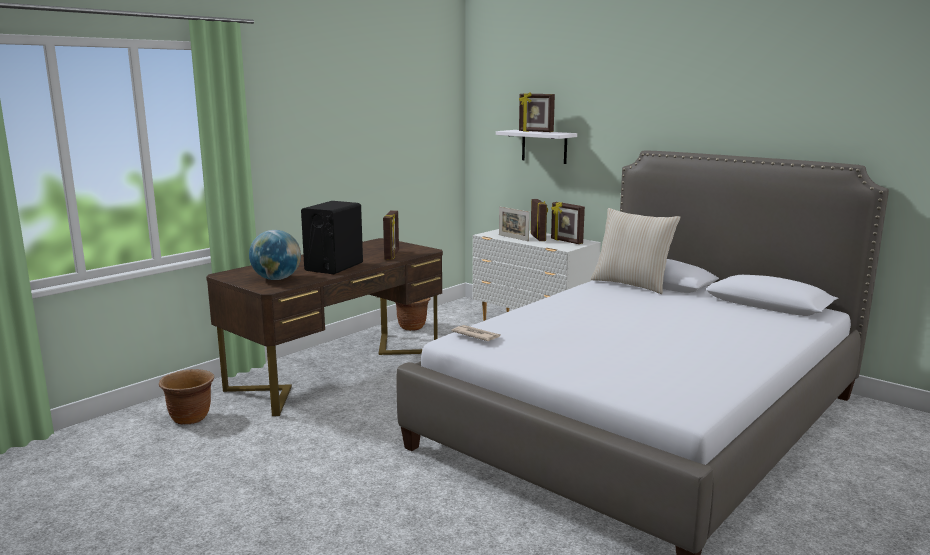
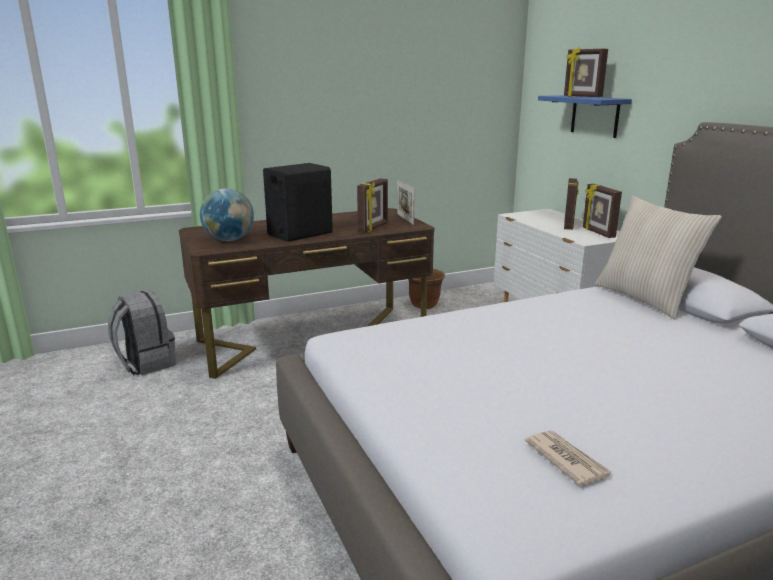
camera: 25 degrees right, 5 degrees up
(190, 418) = (145, 363): brown planter -> grey backpack
(476, 335) = (367, 337): newspaper -> newspaper (566, 459)
(513, 238) = (539, 222): picture frame -> picture frame (405, 219)
(544, 146) = (595, 116): white shelf -> blue shelf

